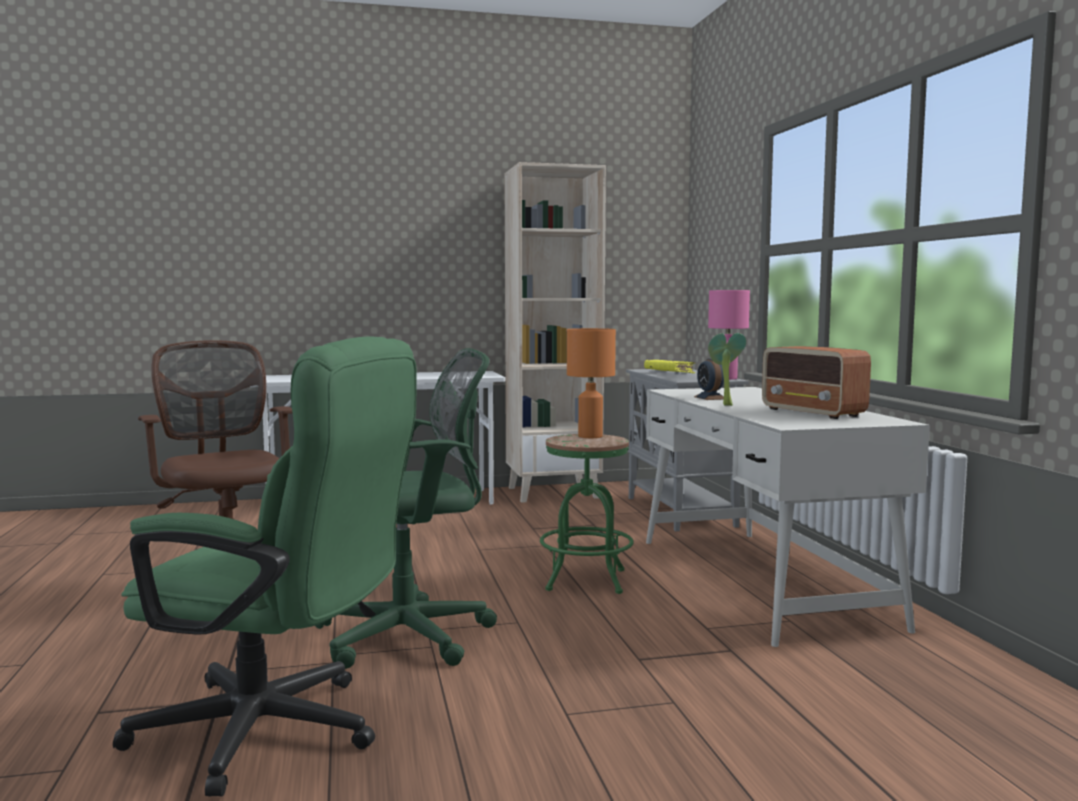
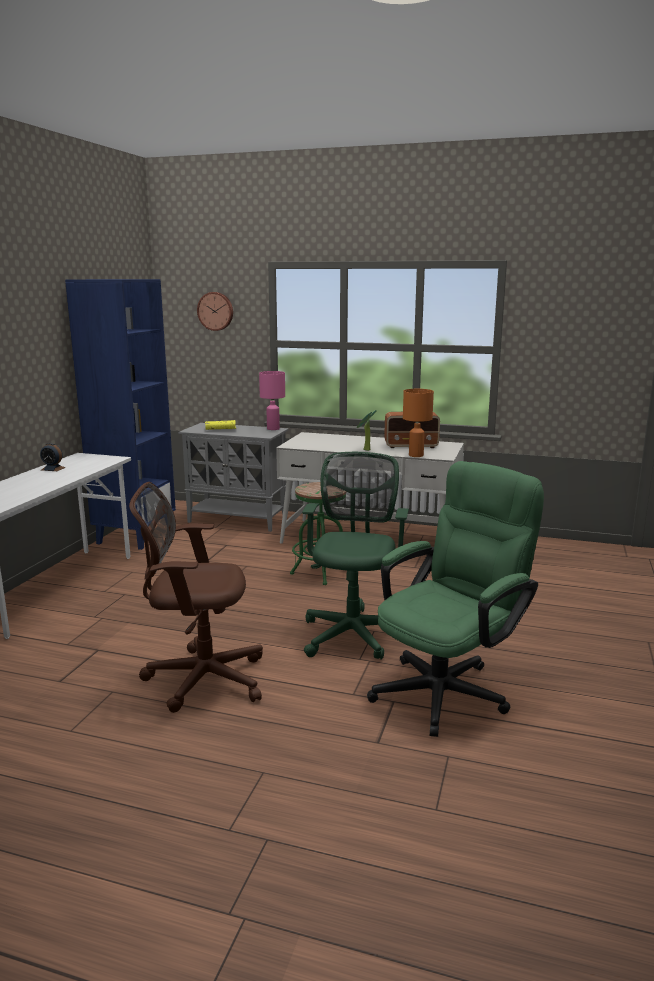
camera: 60 degrees left, 10 degrees up
(553, 492) = (135, 535): beige bookcase -> blue bookcase
(590, 436) = (312, 486): orange table lamp -> orange table lamp (416, 455)
(710, 398) = (335, 446): alarm clock -> alarm clock (53, 469)
(724, 212) = (216, 311): none -> wall clock

